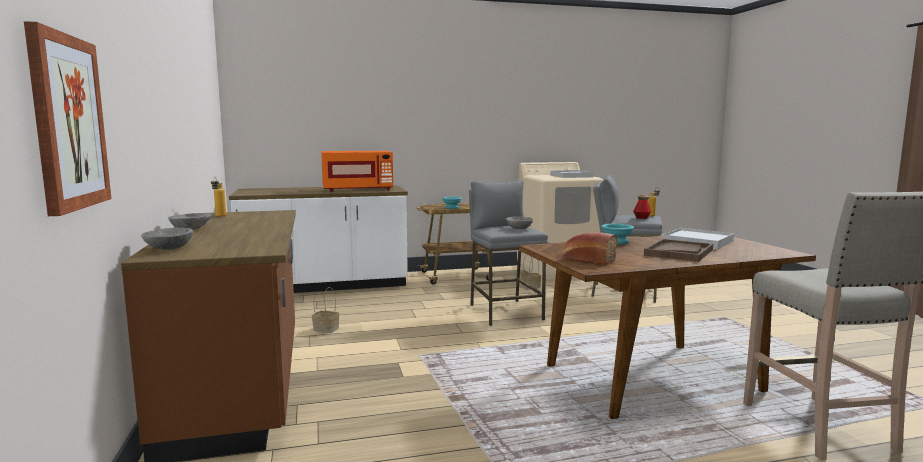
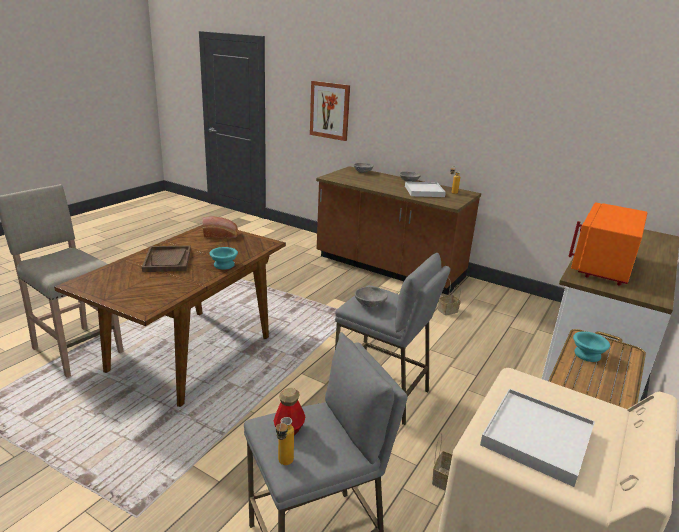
camera: 135 degrees right, 15 degrees up
(697, 242) = (157, 285): white tray -> white tray (424, 191)

